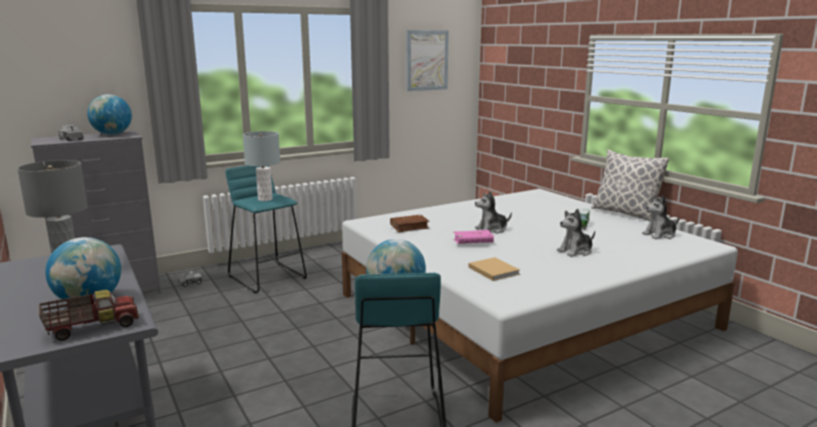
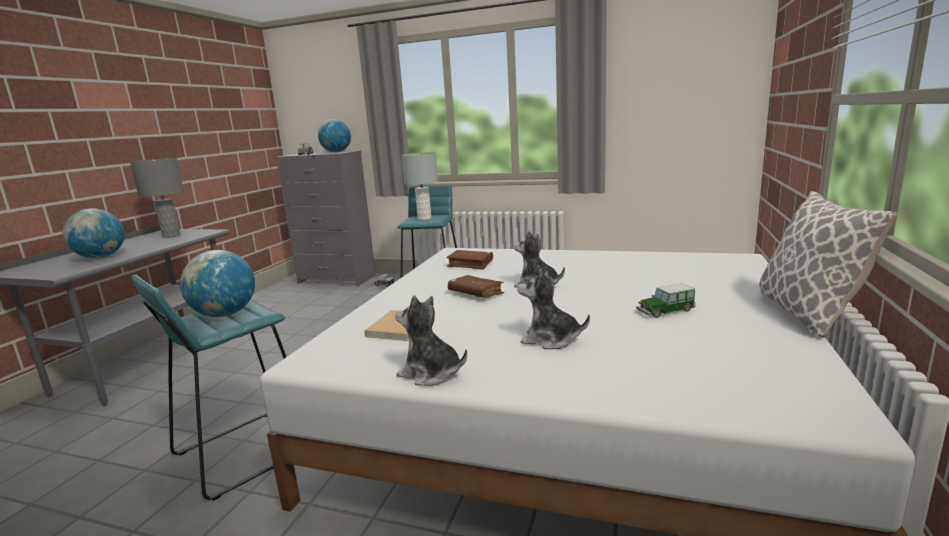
camera: 50 degrees right, 0 degrees up
(92, 327) = (49, 271): toy truck -> none
(427, 60) = (673, 70): picture -> none
(473, 242) = (475, 293): pink book -> brown book
(660, 235) = (770, 364): plush toy -> plush toy (431, 373)

